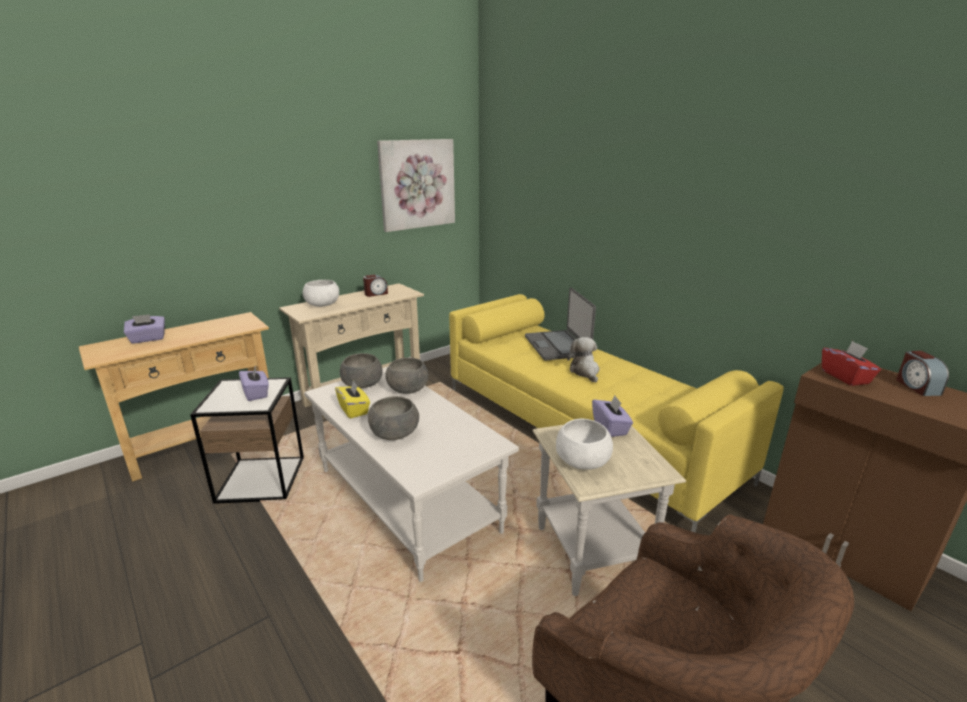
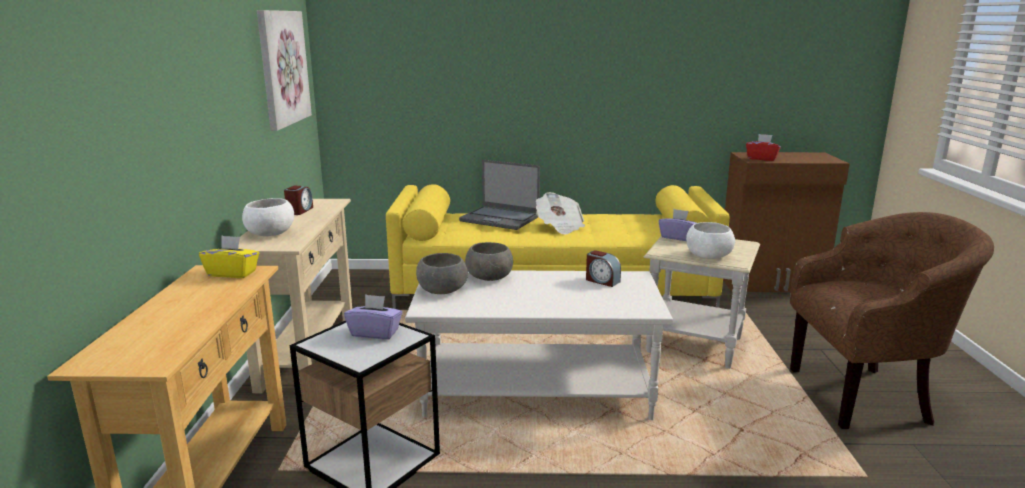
camera: 50 degrees left, 5 degrees down
(148, 339) = (149, 327): purple tissue box -> none
(354, 410) = (491, 305): yellow tissue box -> yellow tissue box (232, 273)
(394, 433) = (564, 301): grey bowl -> none
(585, 371) = (559, 226): plush toy -> newspaper
(917, 387) = (789, 155): alarm clock -> alarm clock (602, 281)

